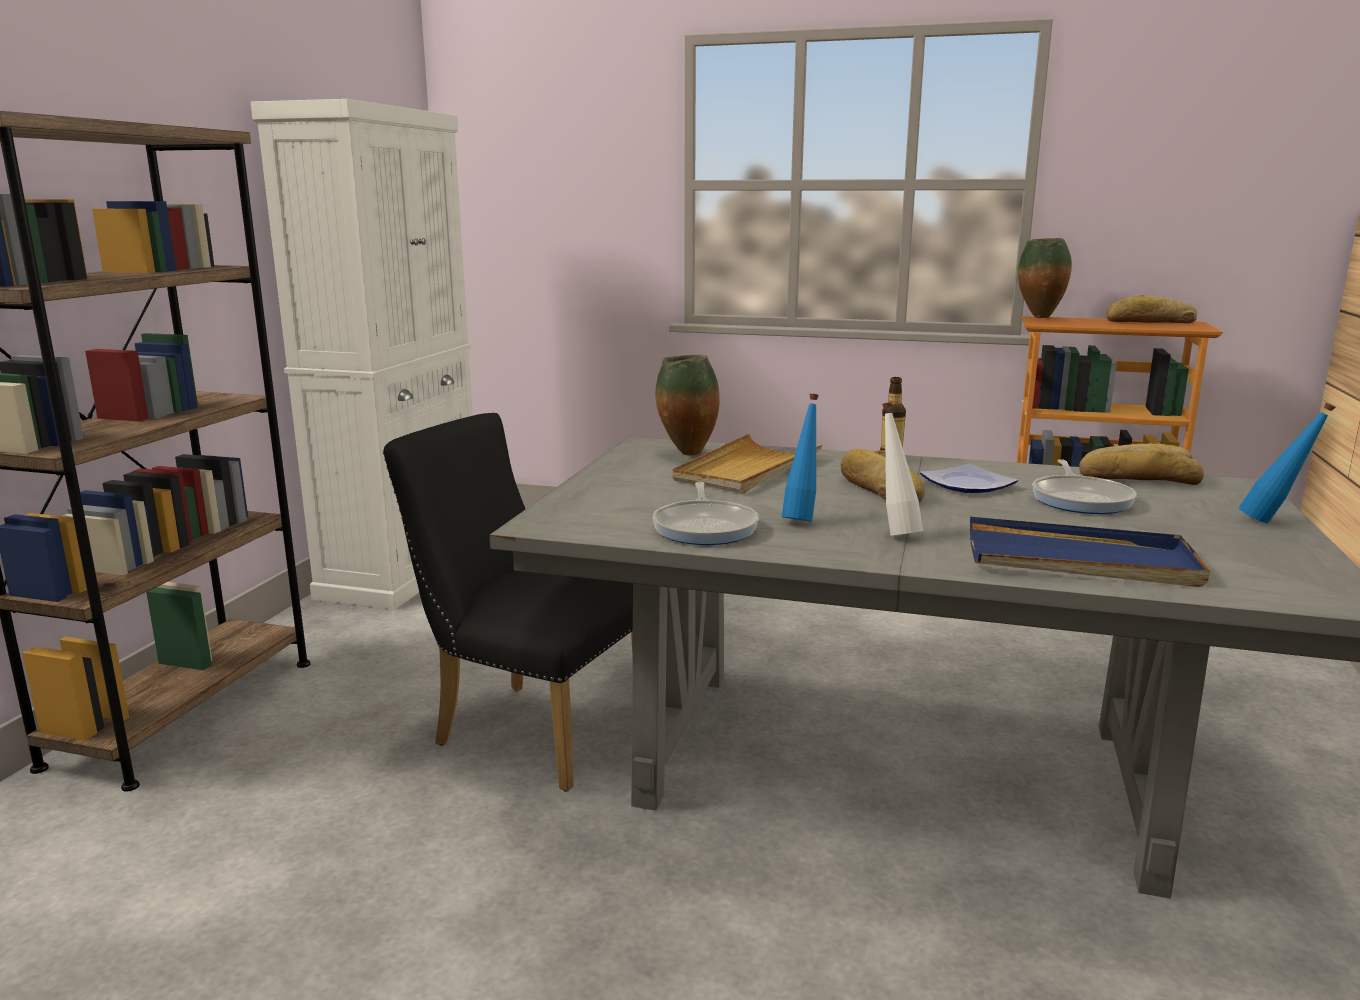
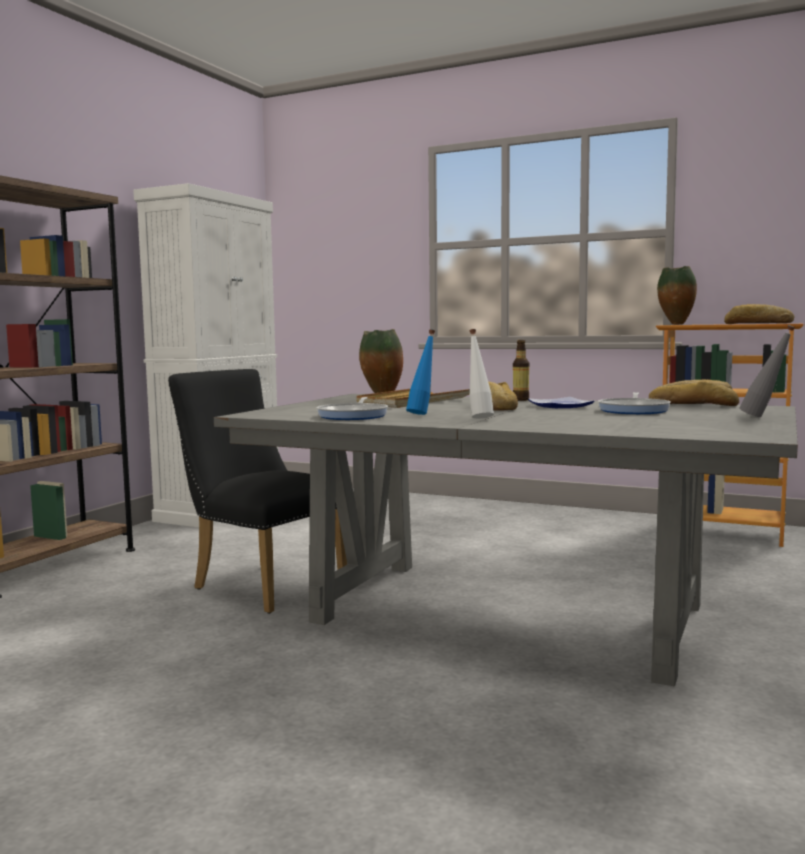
camera: 10 degrees right, 10 degrees down
(1080, 560) = (591, 425): blue tray -> none
(1273, 522) = (764, 417): blue bottle -> grey bottle

